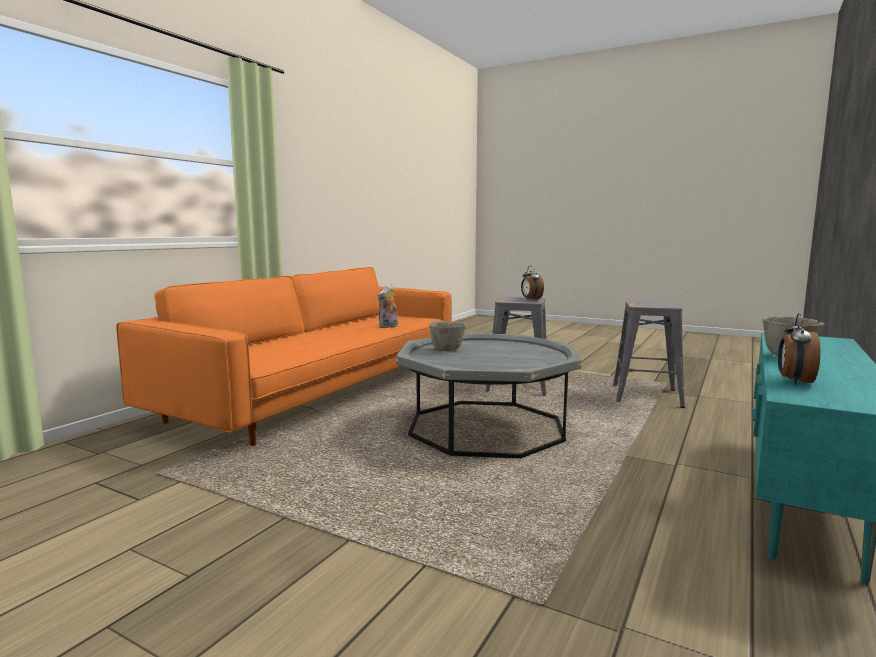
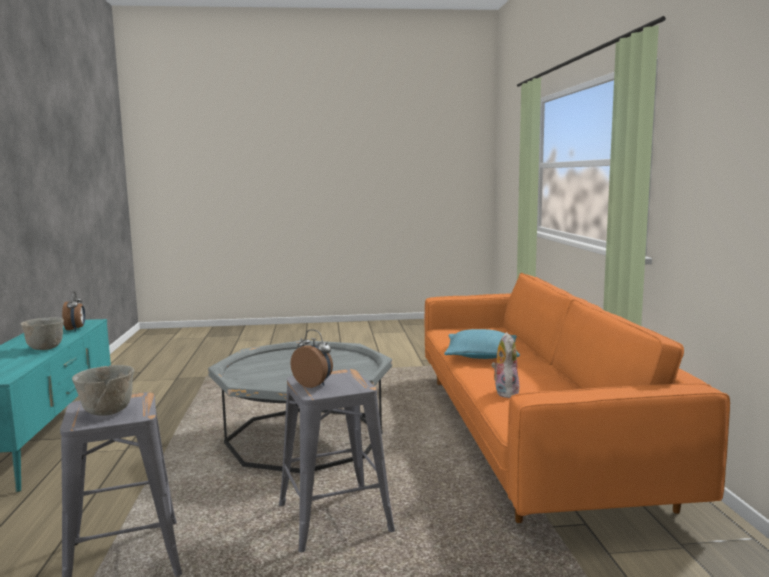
camera: 145 degrees right, 0 degrees up
(322, 342) = (481, 355): none -> turquoise pillow
(447, 349) = (347, 366): grey bowl -> grey bowl (107, 412)

